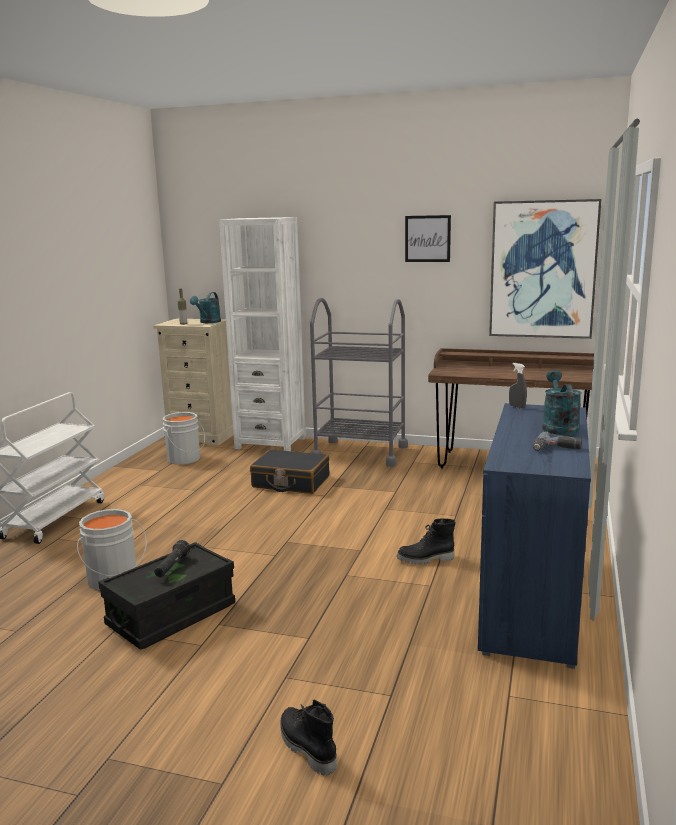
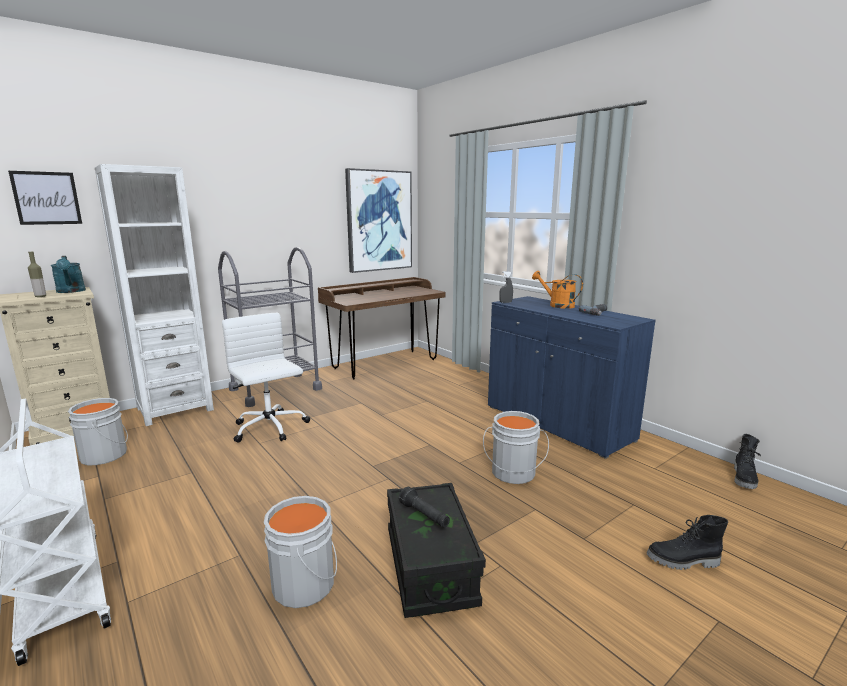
camera: 55 degrees left, 0 degrees up
(290, 482) = (270, 428): black suitcase -> white office chair
(362, 608) = (513, 474): none -> grey bucket
(425, 559) = (473, 430): black boot -> black boot (744, 478)
(427, 238) = (298, 196): picture -> picture (46, 198)
(558, 426) = (557, 305): turquoise watering can -> orange watering can

